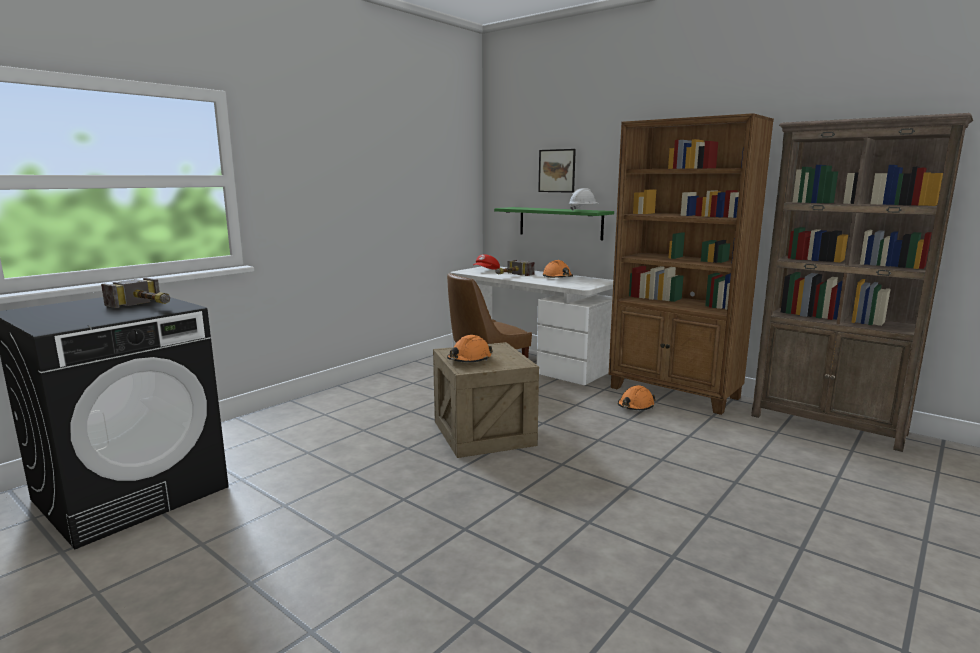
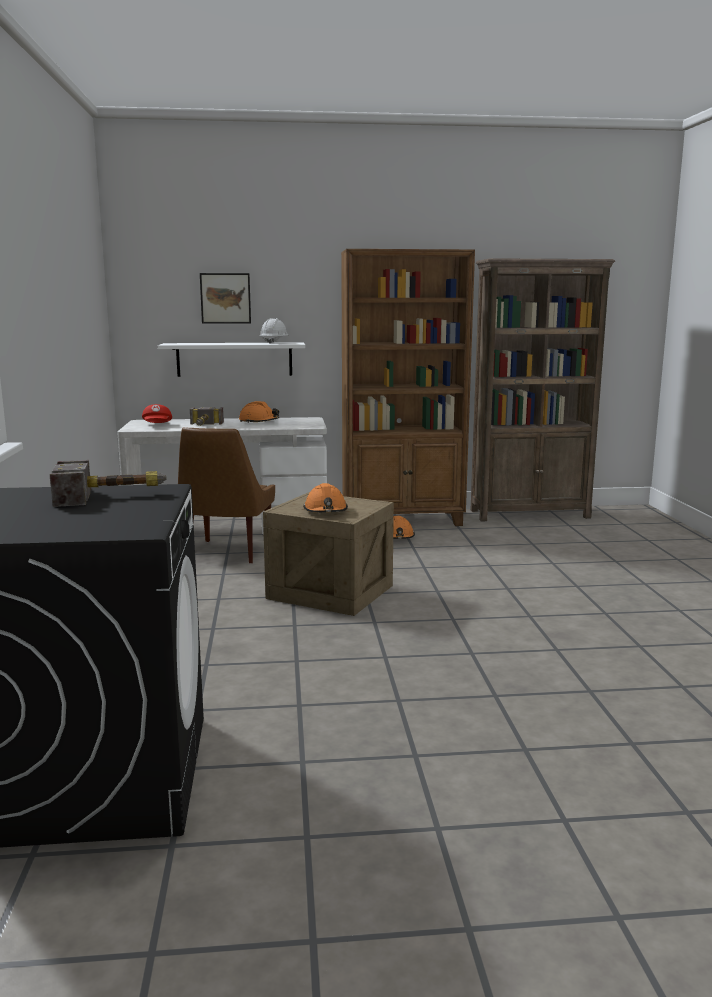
camera: 45 degrees left, 0 degrees up
(560, 223) = (234, 359): green shelf -> white shelf

